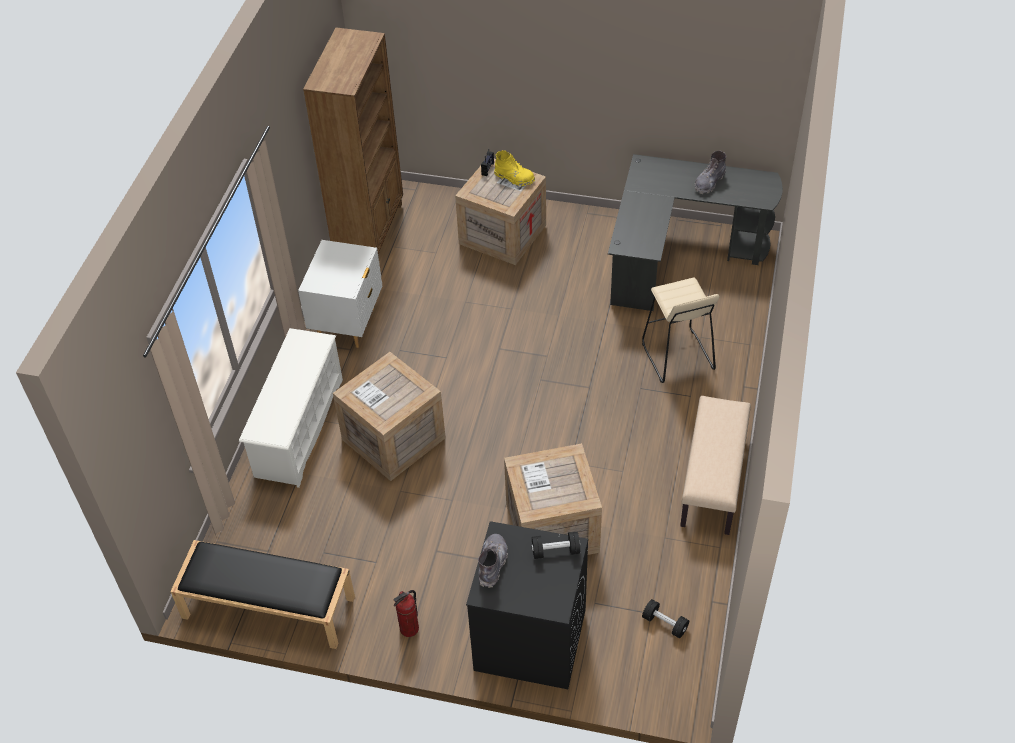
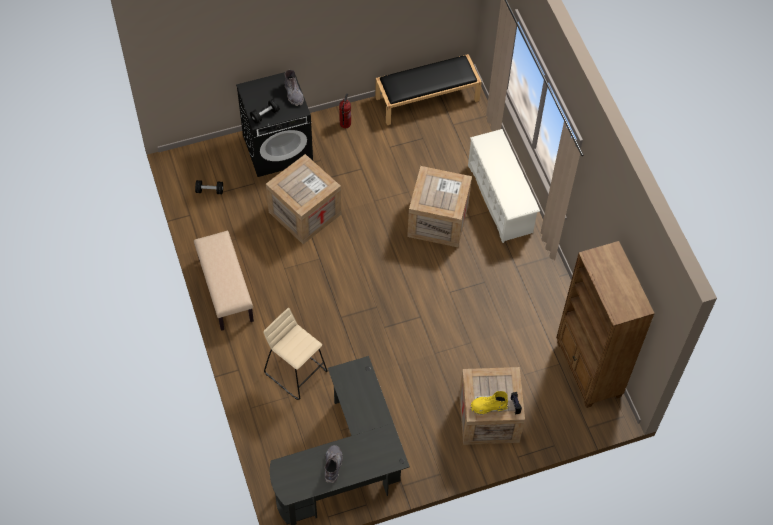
camera: 145 degrees right, 10 degrees up
(348, 325) = (533, 283): white nightstand -> none

